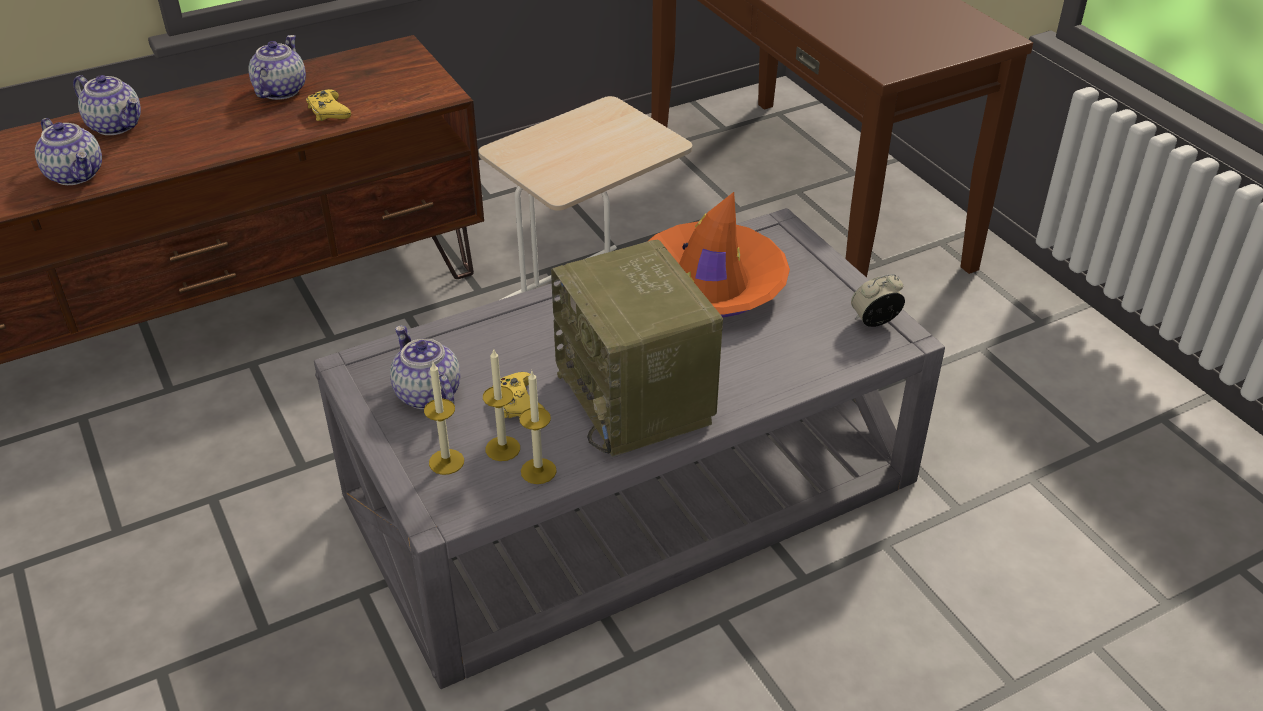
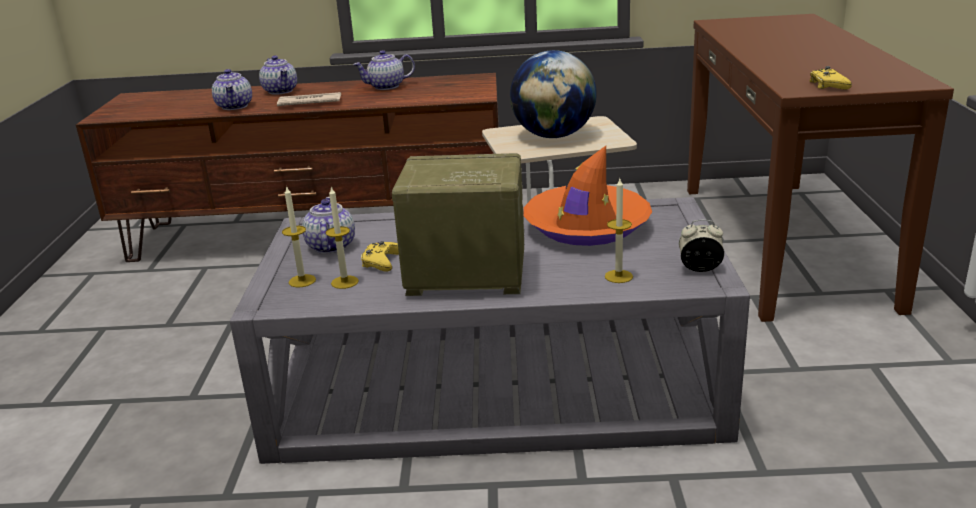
camera: 30 degrees right, 15 degrees down
(193, 146) = (309, 102): none -> newspaper
(280, 90) = (386, 87): teapot -> teapot turned 150 degrees counterclockwise
(328, 112) = (402, 97): yellow game controller -> yellow game controller (828, 85)
(538, 471) = (352, 297): candle -> candle (618, 276)
(582, 146) = (554, 136): none -> globe
(637, 398) = (463, 275): radio -> radio turned 90 degrees clockwise

